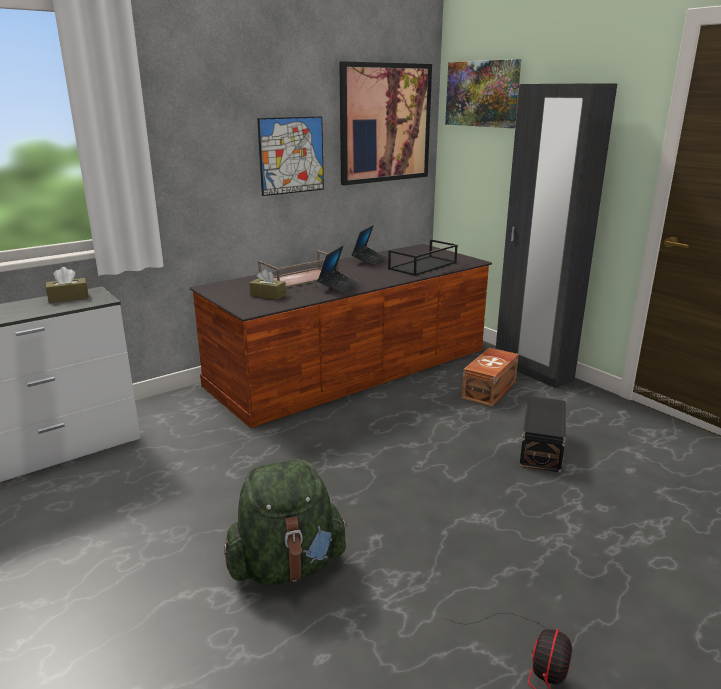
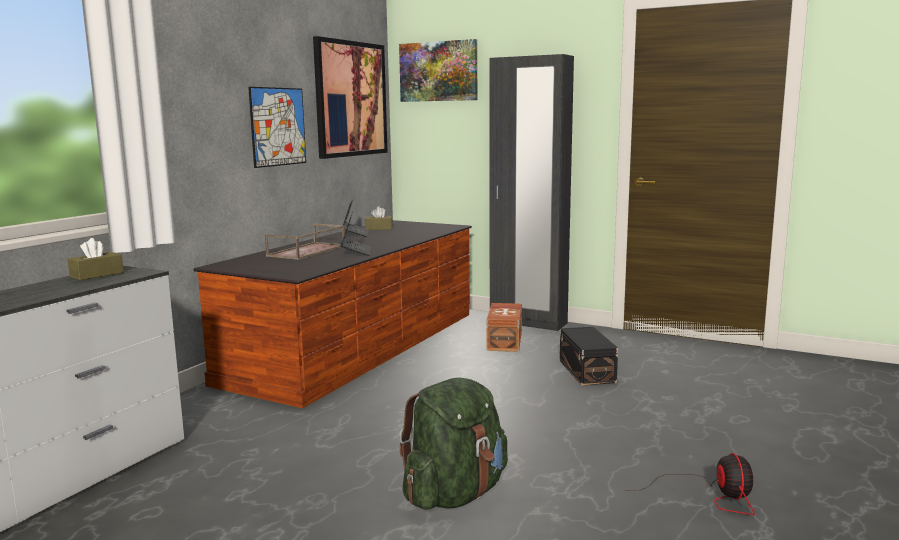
camera: 25 degrees left, 10 degrees down
(268, 295) = (294, 264): brown tissue box -> brown tissue box (379, 228)
(423, 266) = (414, 233): black tray -> none

